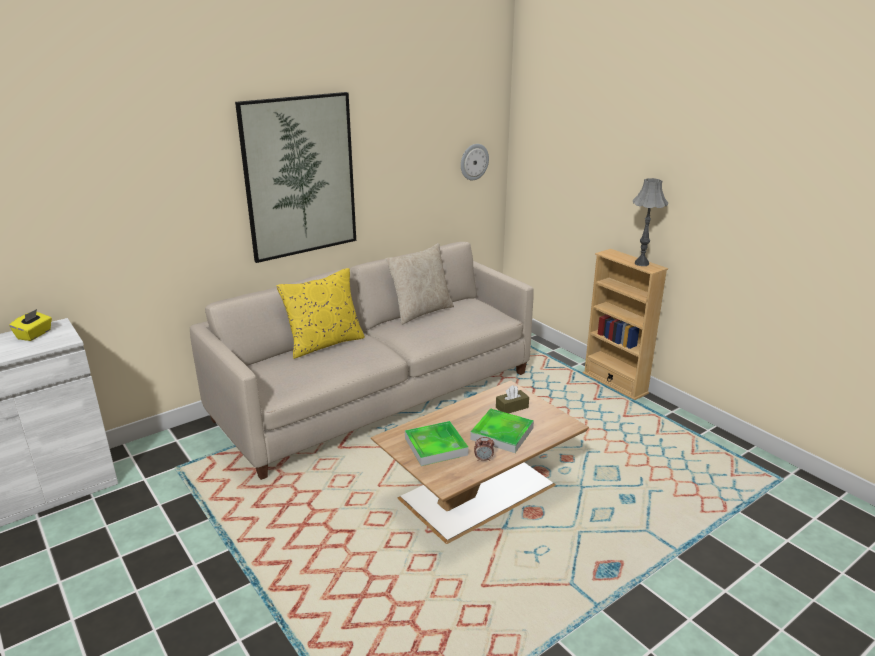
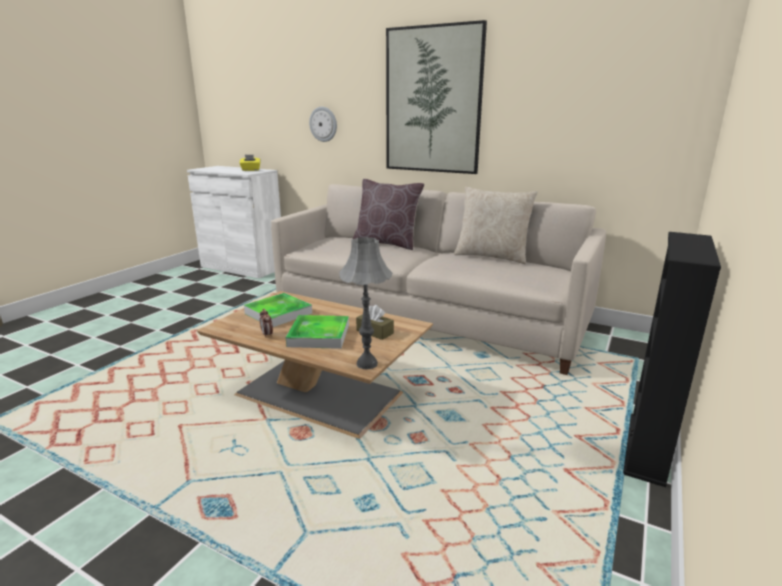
camera: 65 degrees right, 5 degrees down
(324, 343) = (387, 243): yellow pillow -> brown pillow
(474, 162) = (652, 117): wall clock -> wall clock (323, 124)
(615, 383) = (647, 448): beige bookcase -> black bookcase
(641, 263) = (691, 251): grey table lamp -> grey table lamp (366, 364)

